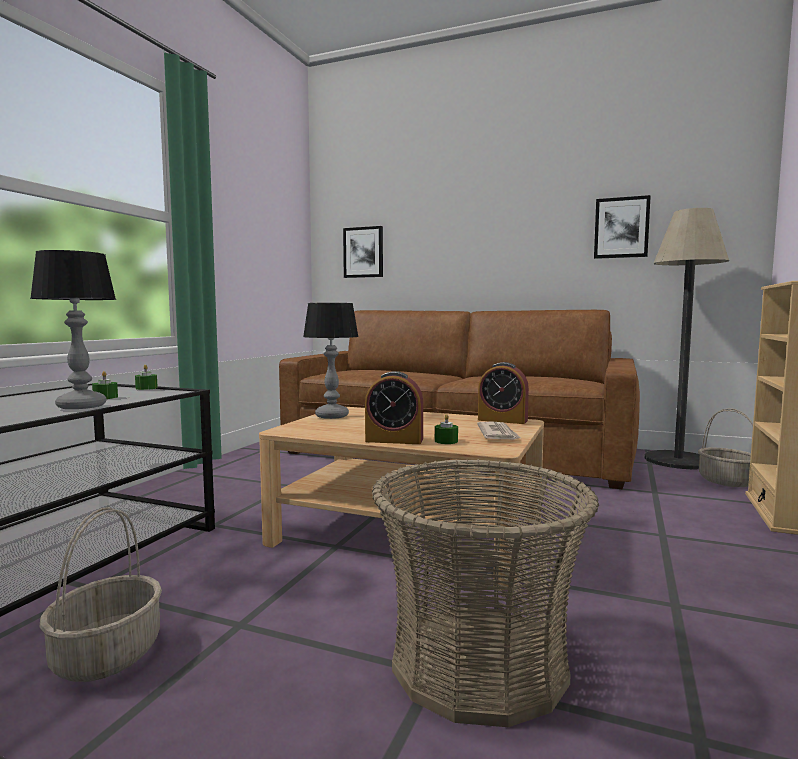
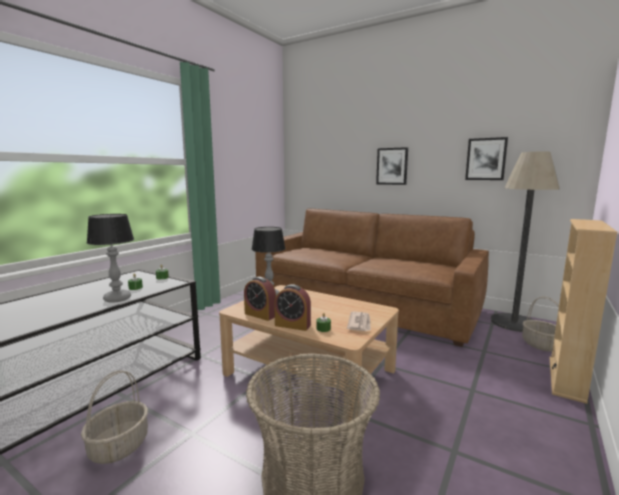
camera: 10 degrees right, 5 degrees up
(363, 252) = (315, 169): picture -> picture (392, 166)
(502, 420) = (372, 307): alarm clock -> alarm clock (260, 315)

